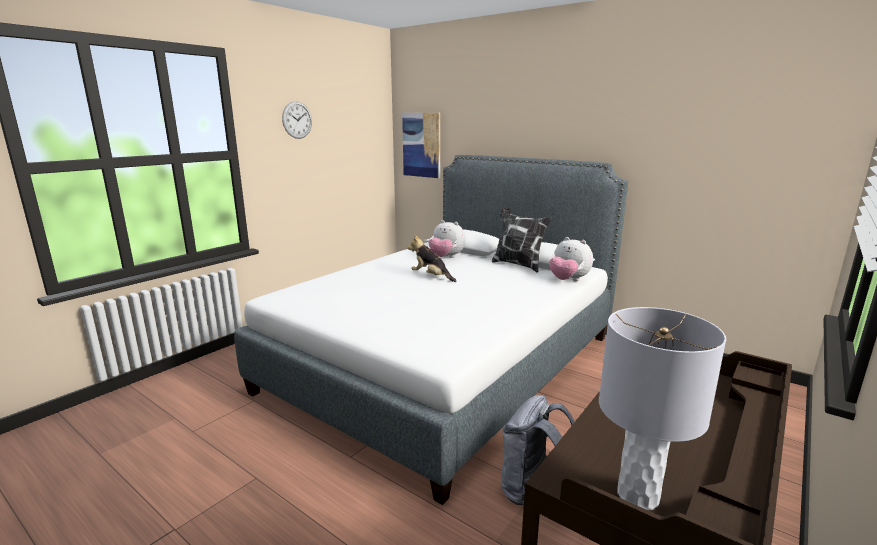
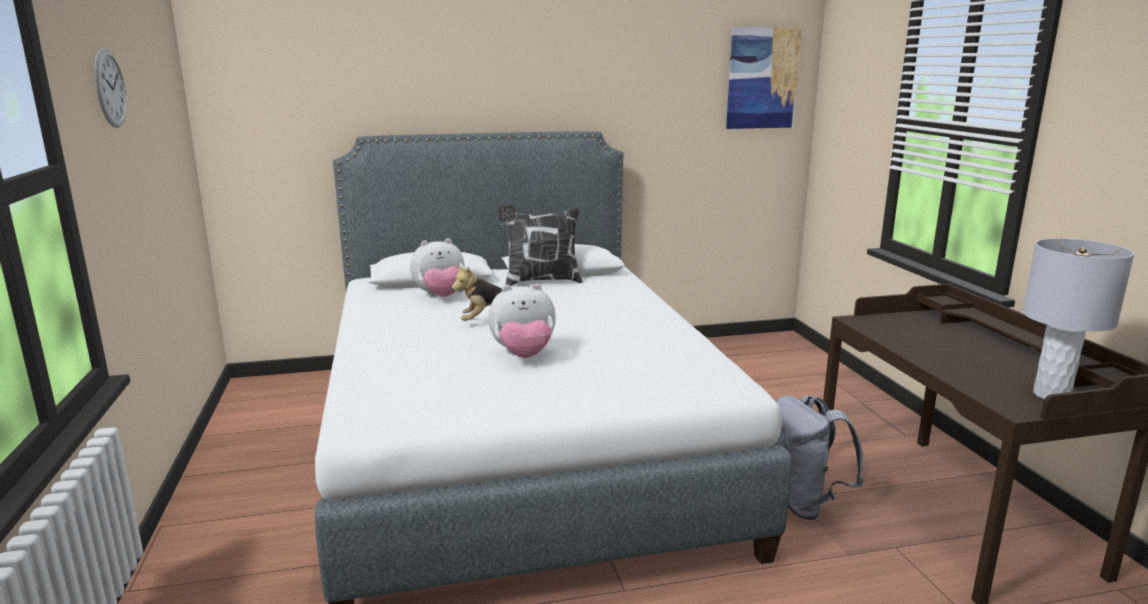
camera: 50 degrees left, 0 degrees up
(421, 145) = (266, 125): picture -> picture (762, 78)
(568, 280) = (626, 282): plush toy -> plush toy (523, 355)

